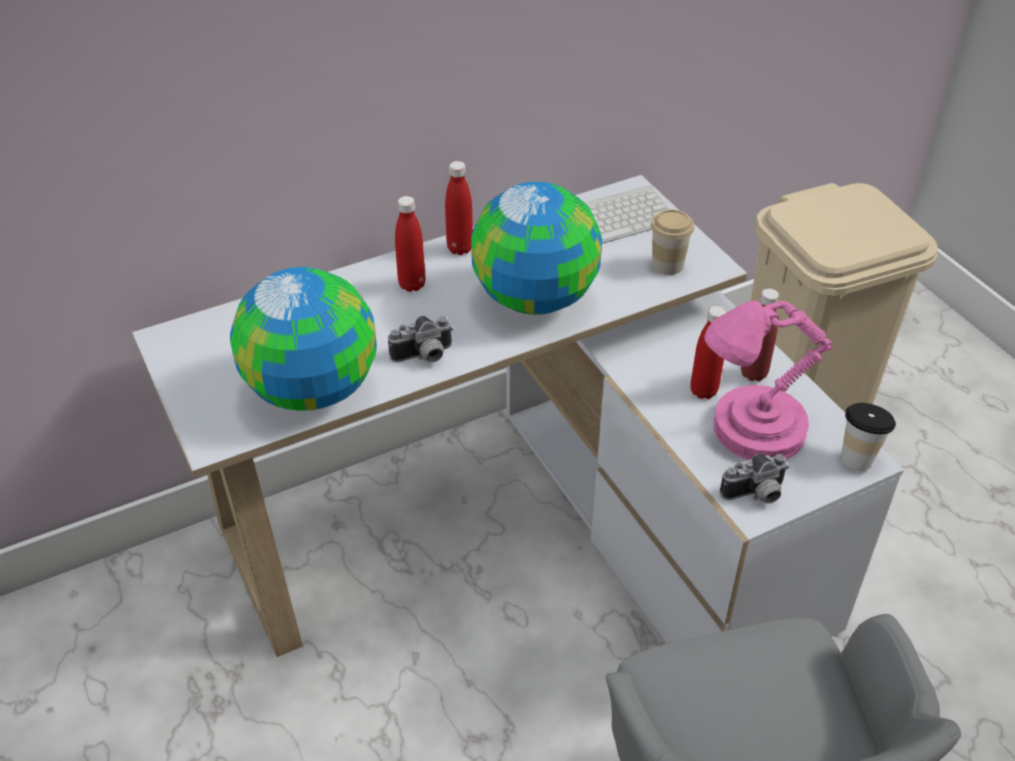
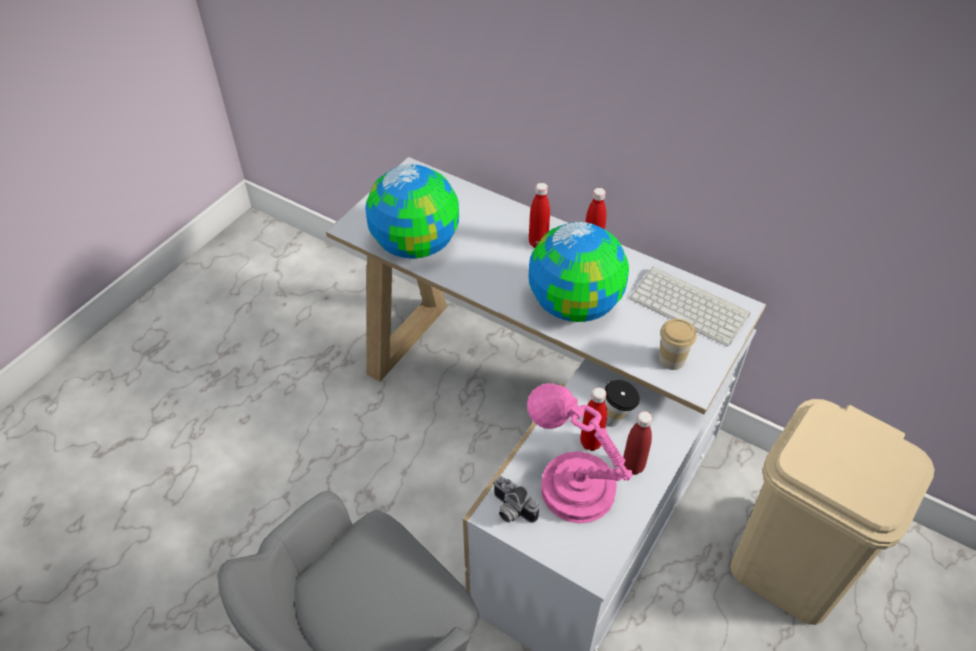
camera: 60 degrees right, 5 degrees up
(424, 356) = (478, 278): camera -> none
(858, 457) = (593, 563): cup -> cup (616, 418)

